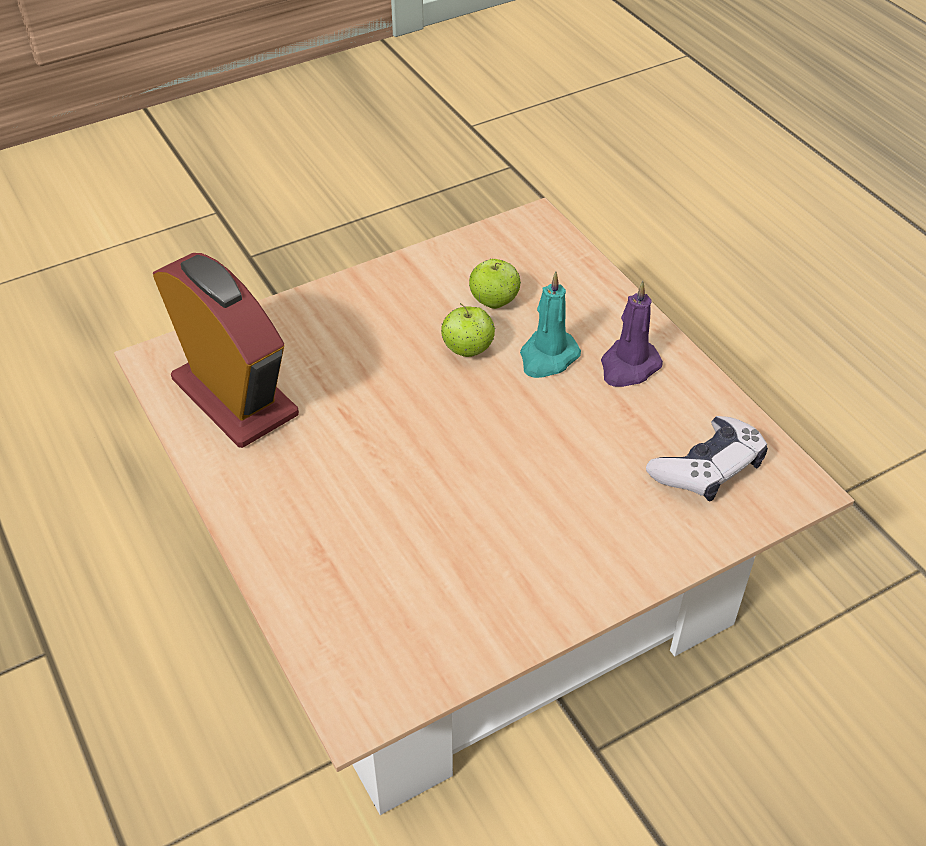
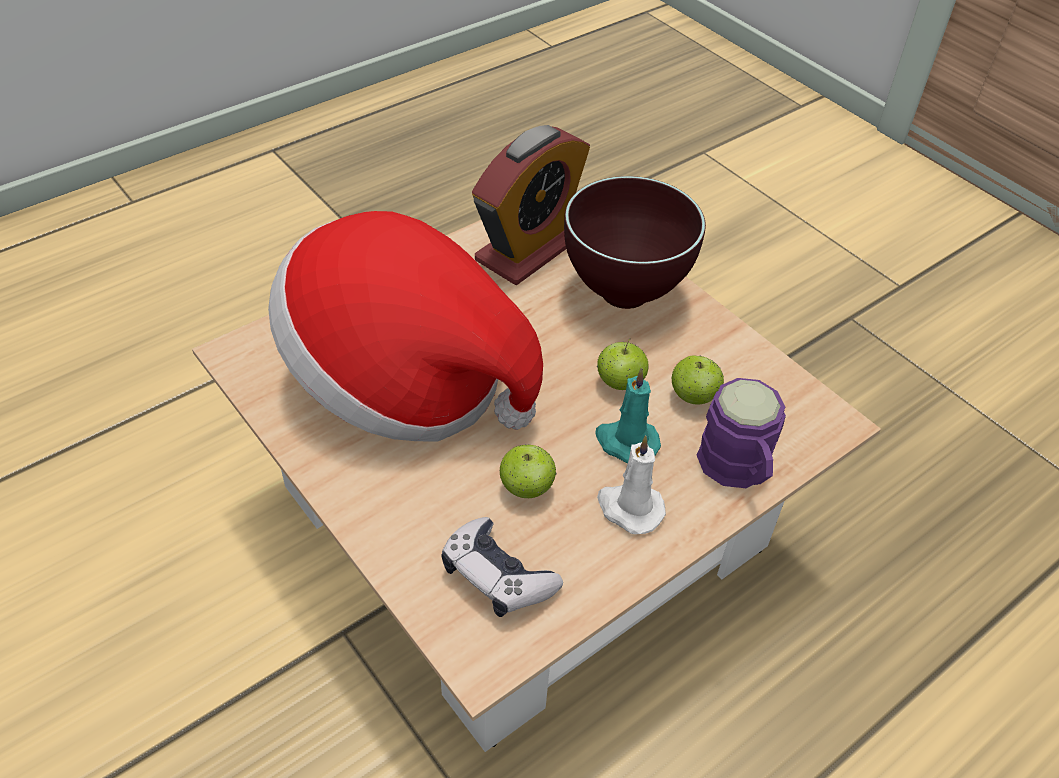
camera: 80 degrees right, 0 degrees up
(335, 331) = (621, 295): none -> brown bowl
(436, 528) = (405, 380): none -> hat
(587, 289) = (738, 470): none -> purple mug
(601, 437) = (527, 488): none -> apple
(628, 367) = (629, 508): purple candle -> white candle

